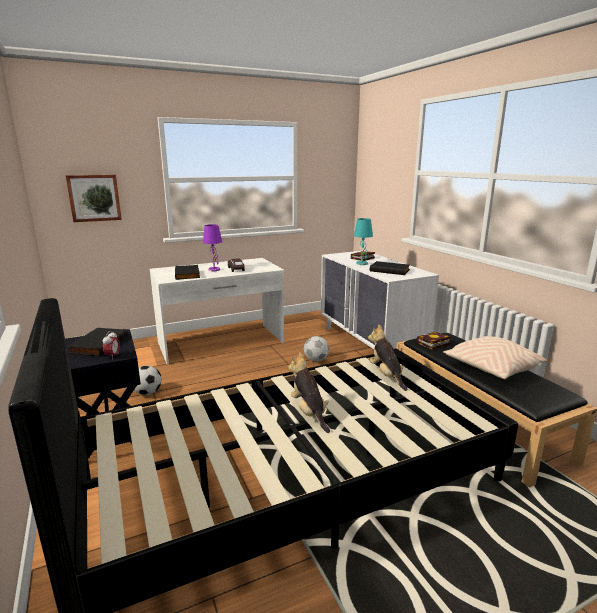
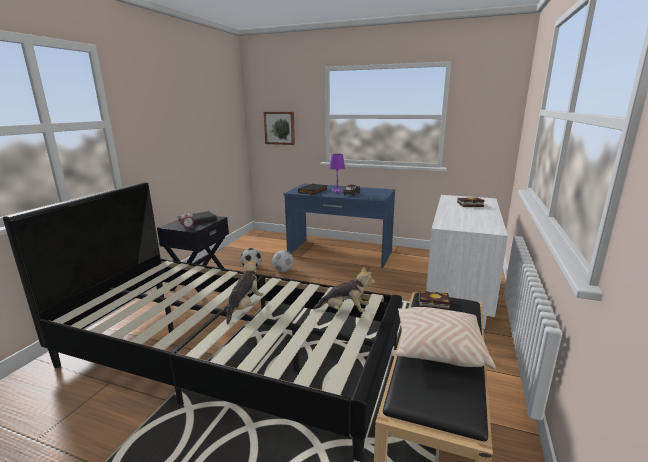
camera: 45 degrees right, 0 degrees up
(221, 343) = (339, 253): white desk -> blue desk
(316, 360) = (384, 290): football -> football (283, 271)
(362, 263) = (454, 209): turquoise table lamp -> none
(386, 375) = (345, 311): plush toy -> plush toy turned 75 degrees clockwise
(390, 270) = (464, 220): black book -> none

